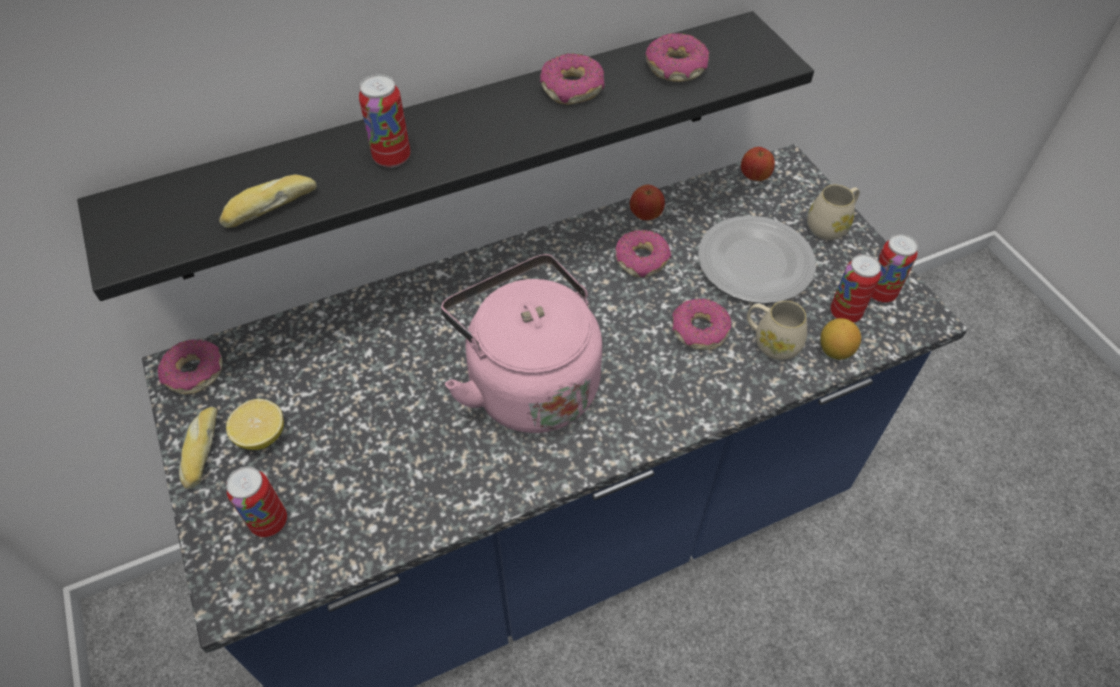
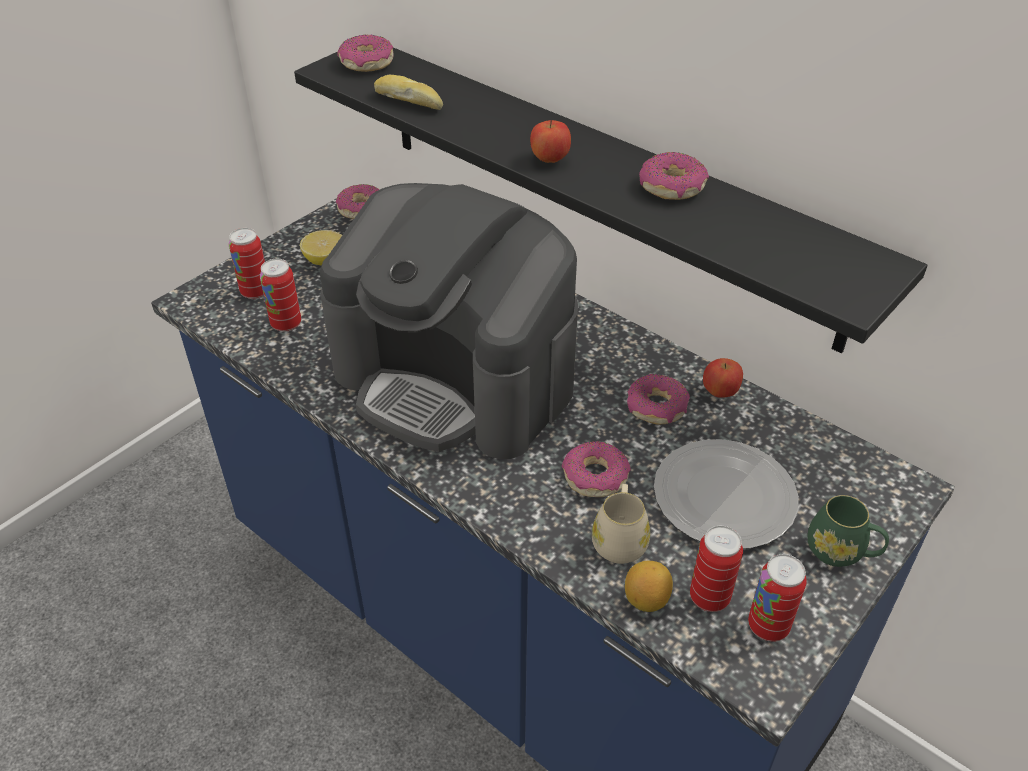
camera: 65 degrees right, 10 degrees down
(201, 450) = (298, 239): bread -> none
(392, 158) = (502, 130): can -> can (286, 324)
(528, 382) = (456, 379): pink kettle -> coffee machine
(676, 68) = (766, 236): donut -> donut (366, 63)
(754, 177) = (858, 463): apple -> apple (549, 160)
(830, 225) = (841, 552): beige mug -> green mug

